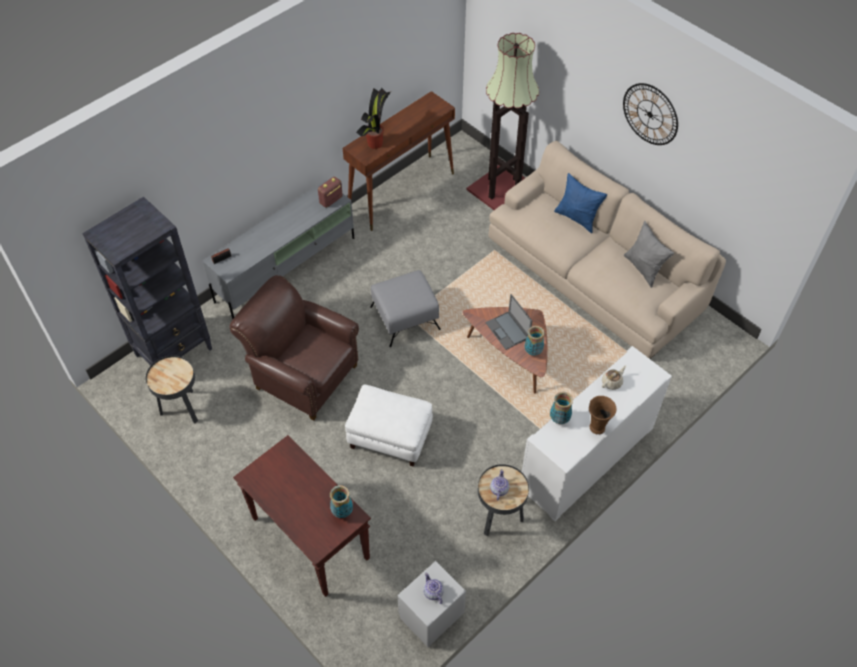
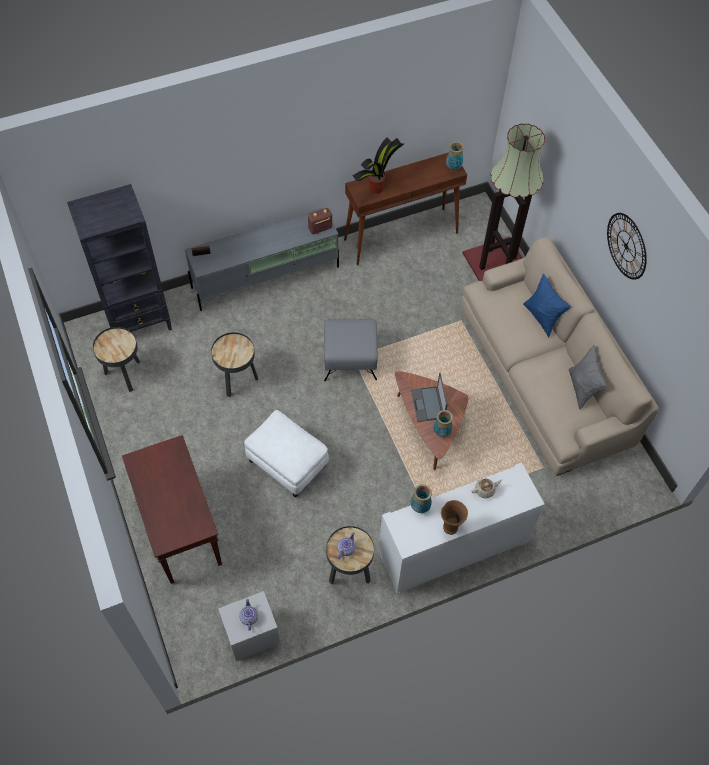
camera: 20 degrees right, 5 degrees up
(302, 375) = (237, 380): brown armchair -> black side table
(342, 512) = (196, 519): vase -> vase (453, 167)

